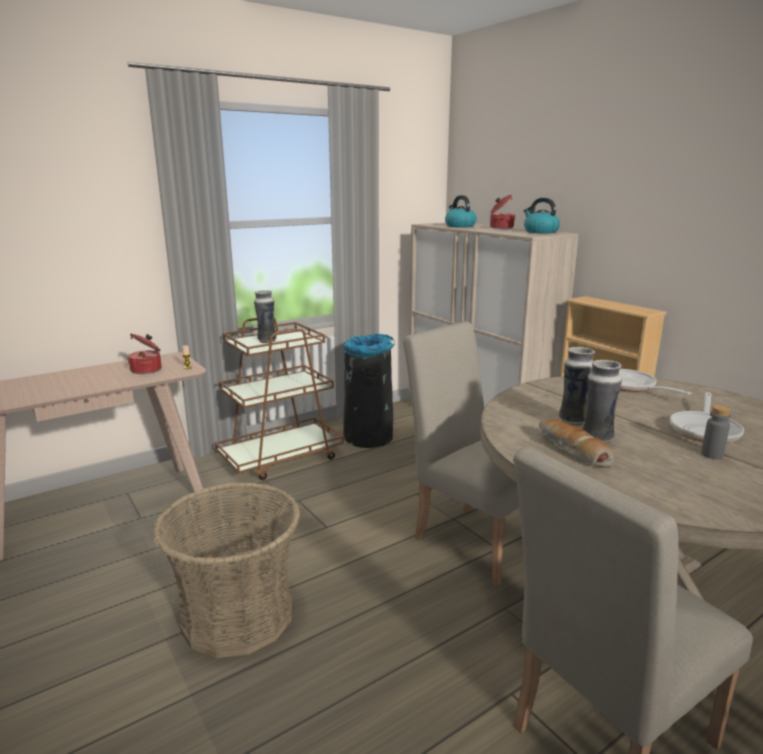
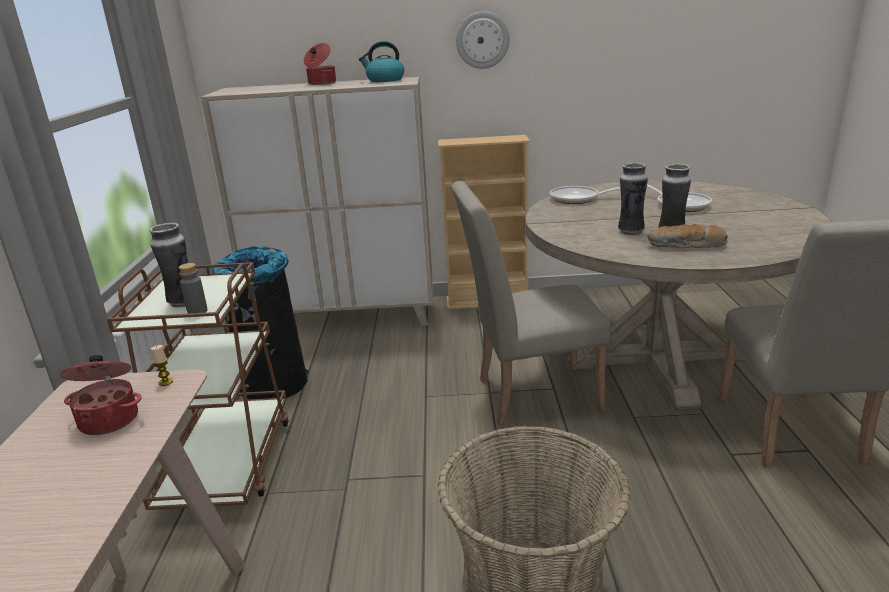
camera: 55 degrees left, 5 degrees up
(459, 226) = (273, 89): kettle -> none
(645, 206) = (482, 40): none -> wall clock
(712, 455) = (721, 215): grey bottle -> grey bottle (197, 312)

